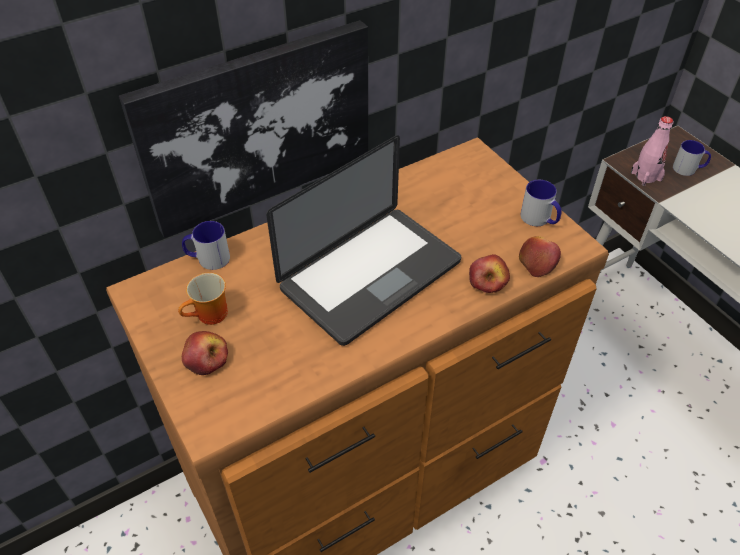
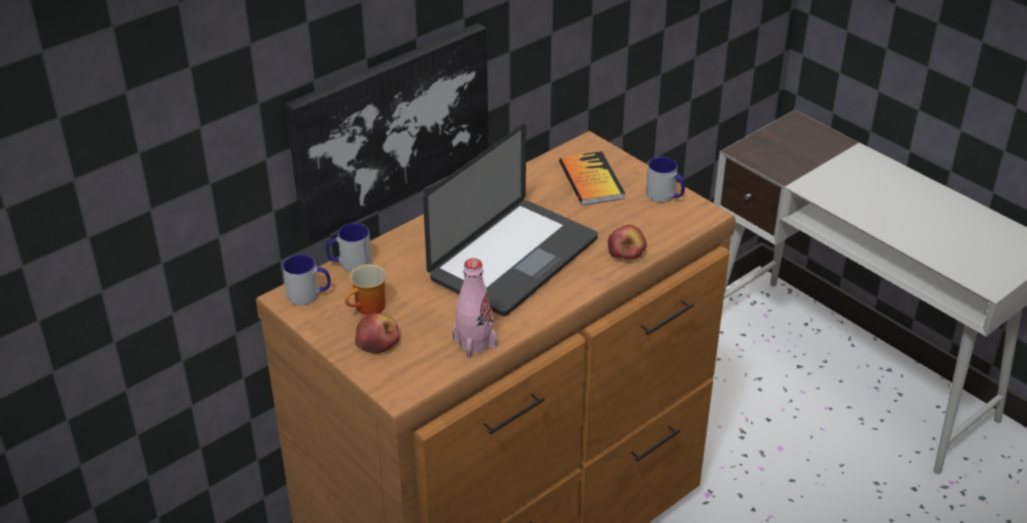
camera: 10 degrees left, 10 degrees down
(468, 192) = (591, 180): none -> book
(537, 261) = (669, 231): apple -> none
(646, 176) = (768, 163): pink bottle -> pink bottle (475, 343)
(688, 169) = (811, 151): mug -> mug (309, 294)

